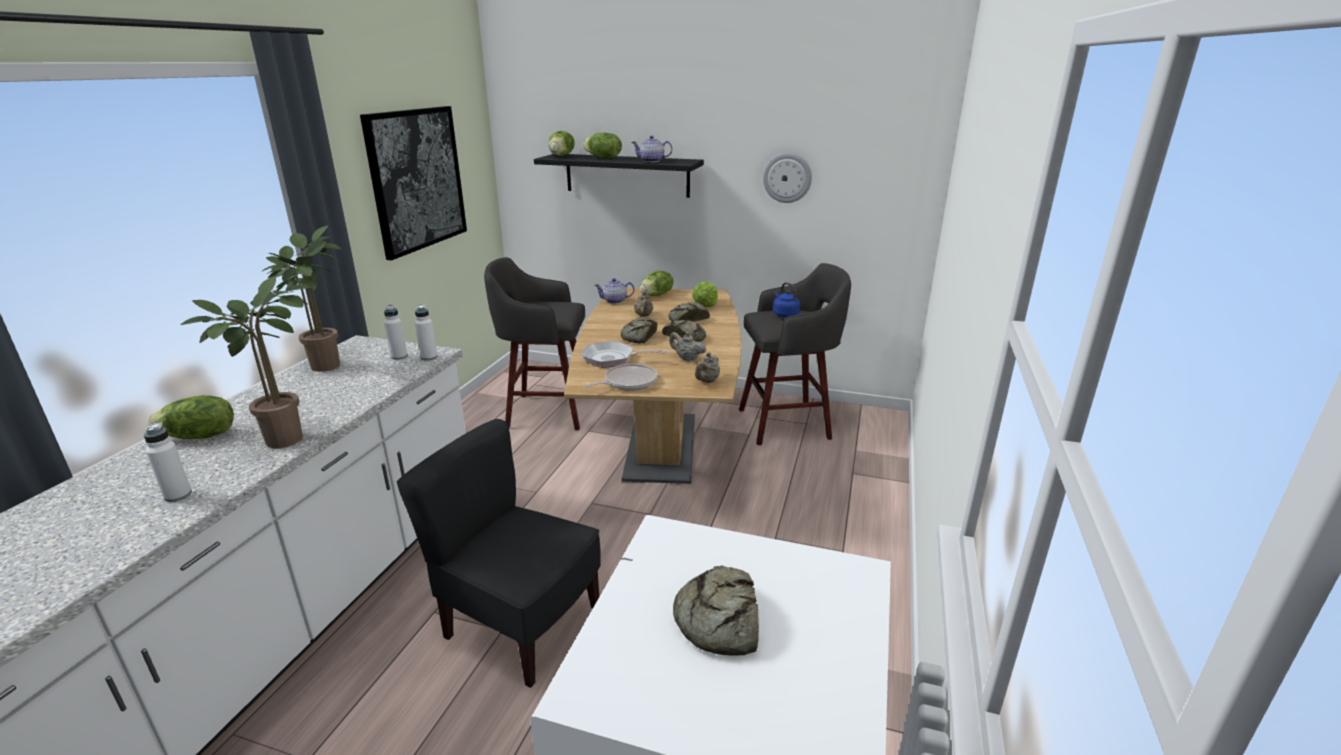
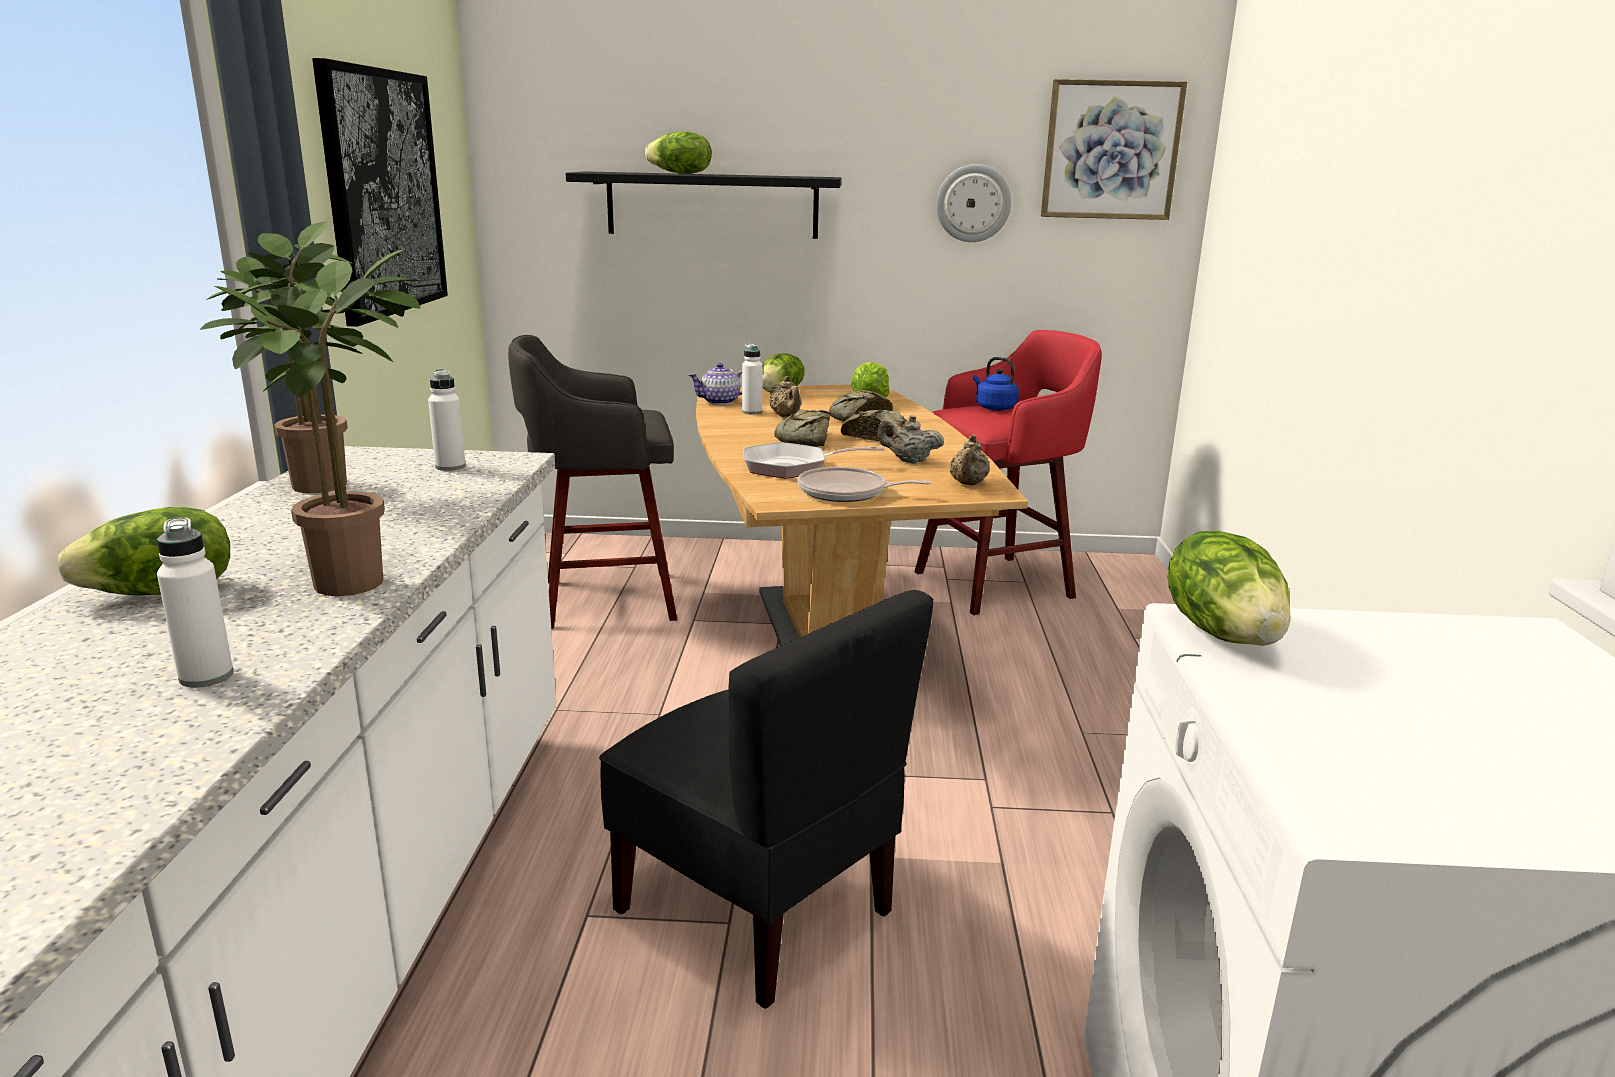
camera: 15 degrees left, 5 degrees down
(429, 357) = (508, 465): white bottle -> white bottle (752, 412)
(521, 625) = (758, 910): black chair -> black chair turned 150 degrees counterclockwise
(562, 156) = (607, 172): lettuce -> lettuce (1224, 632)
(628, 382) = (847, 492): frying pan -> frying pan turned 120 degrees counterclockwise
(652, 161) = (767, 176): teapot -> none
(718, 620) = (1425, 706): bread -> none
(787, 423) = (998, 584): grey stool -> red stool
(880, 145) = (1111, 150): none -> picture

